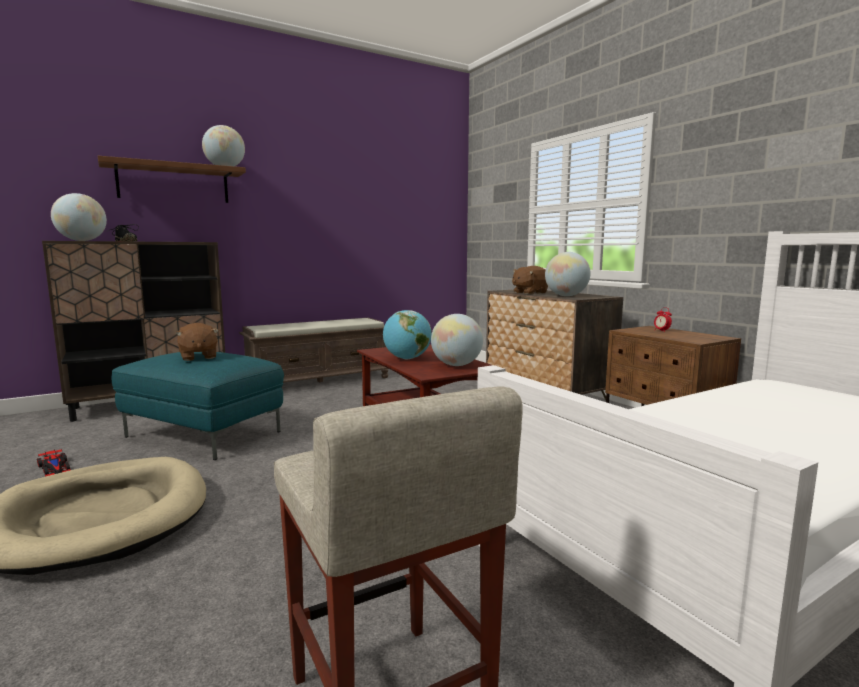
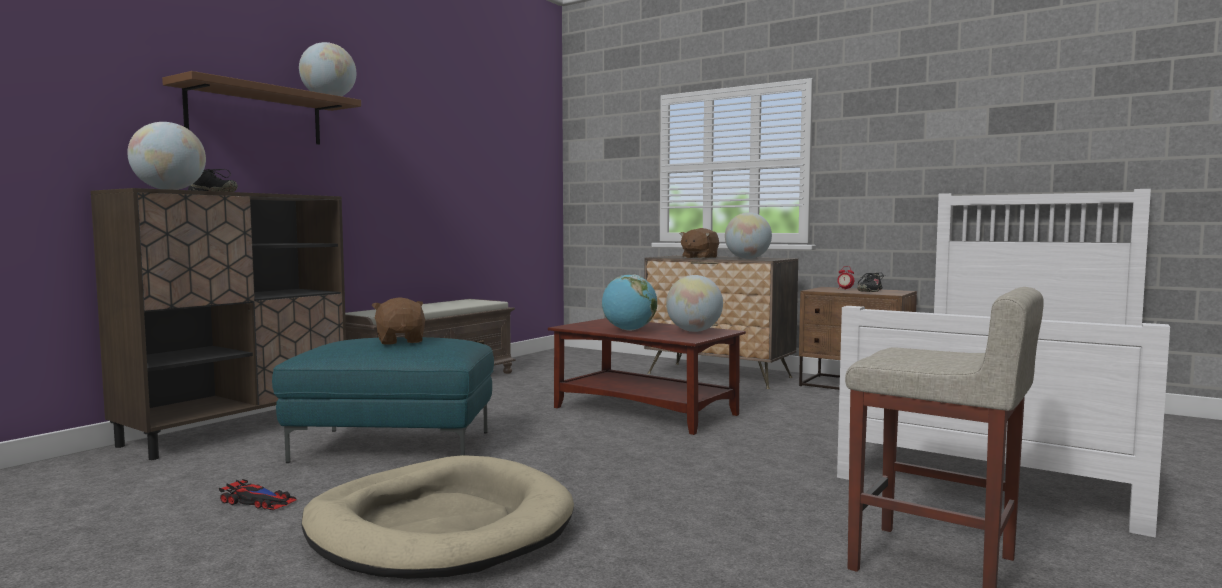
camera: 25 degrees left, 5 degrees down
(198, 357) = (401, 341): brown plush toy -> brown plush toy turned 150 degrees counterclockwise
(681, 335) = (869, 291): none -> black shoe

